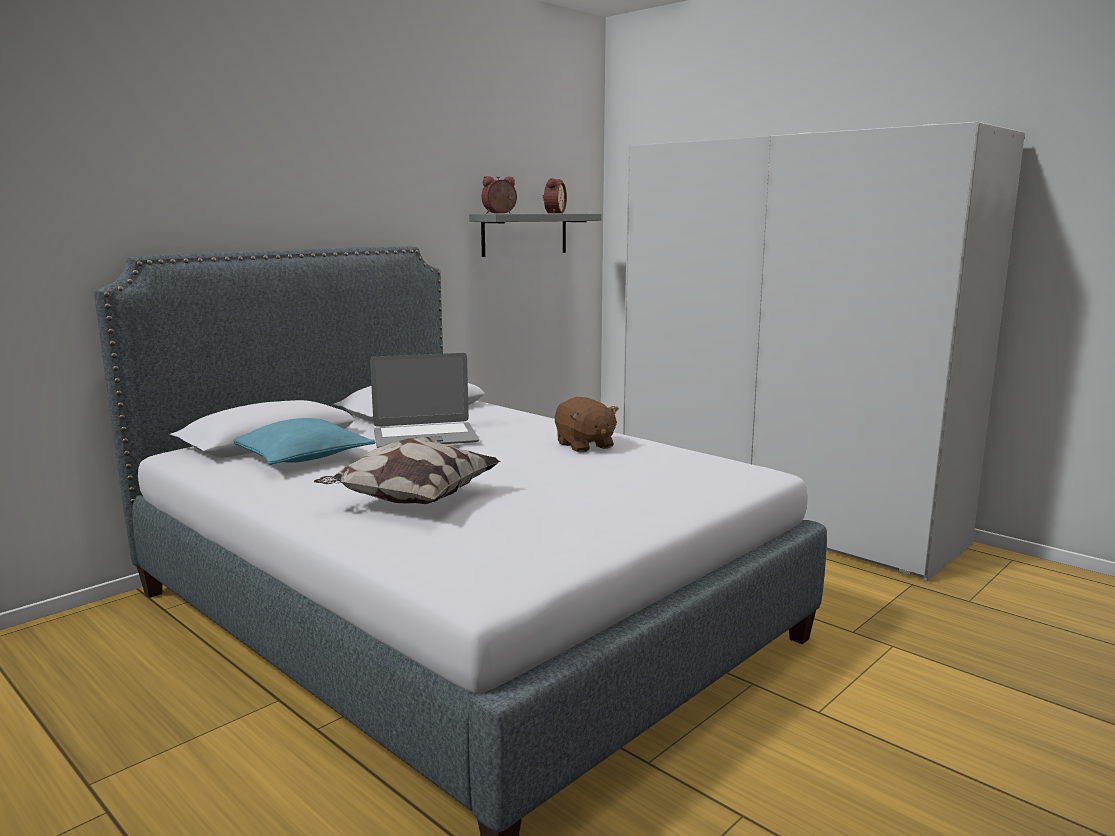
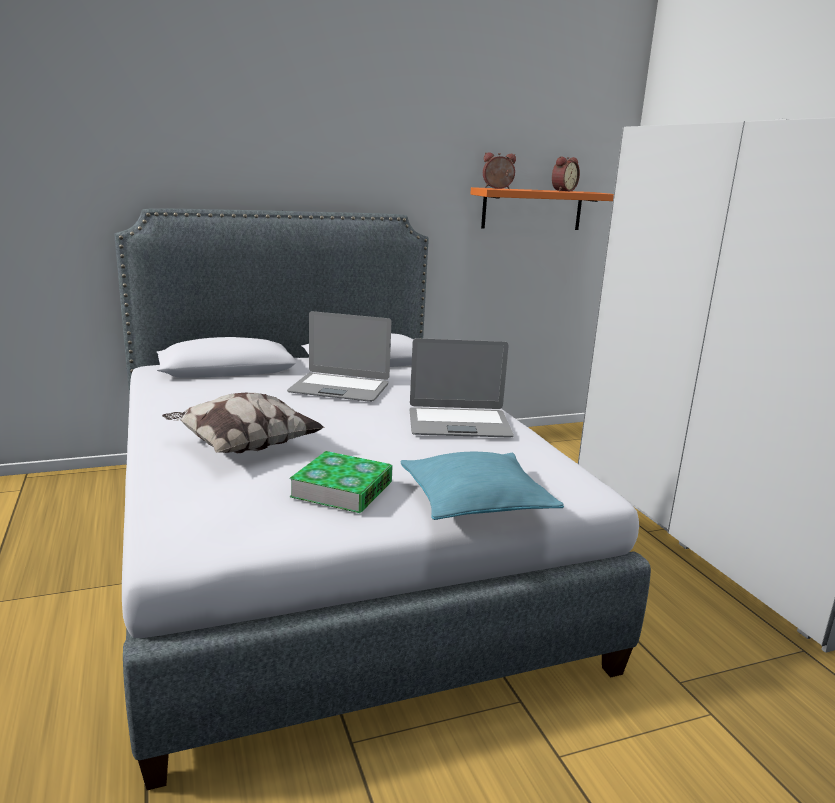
camera: 25 degrees right, 5 degrees up
(302, 457) = (227, 388): turquoise pillow -> turquoise pillow (475, 501)
(525, 234) = (532, 209): grey shelf -> orange shelf
(567, 512) = (342, 489): none -> book
(584, 445) = (458, 424): brown plush toy -> laptop

